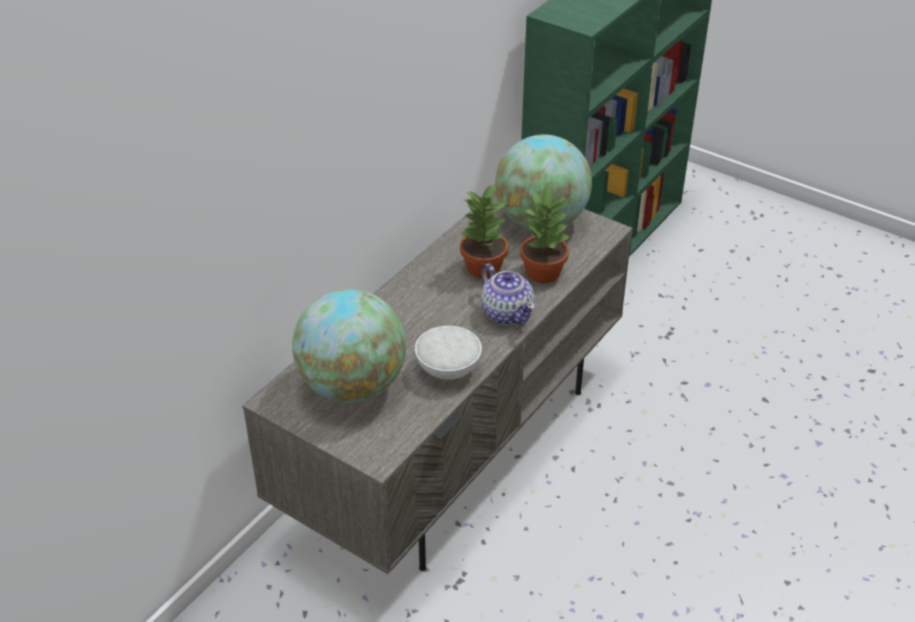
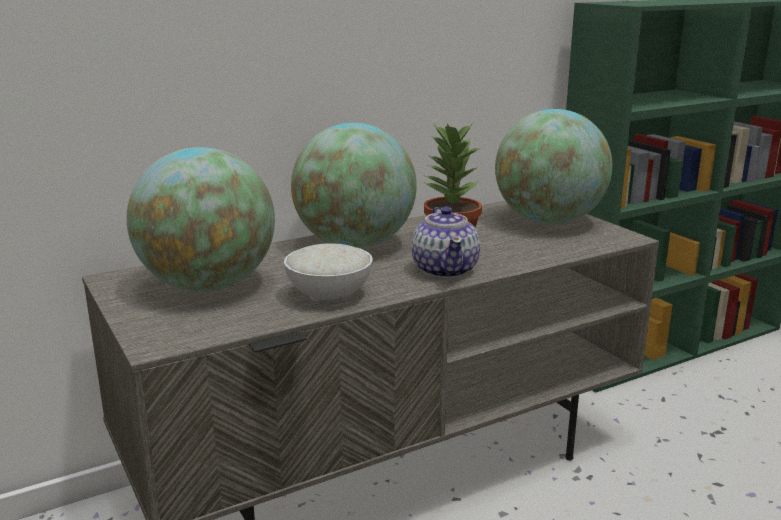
camera: 25 degrees right, 20 degrees down
(417, 299) = (354, 244): none -> globe
(544, 272) = (520, 251): potted plant -> none

